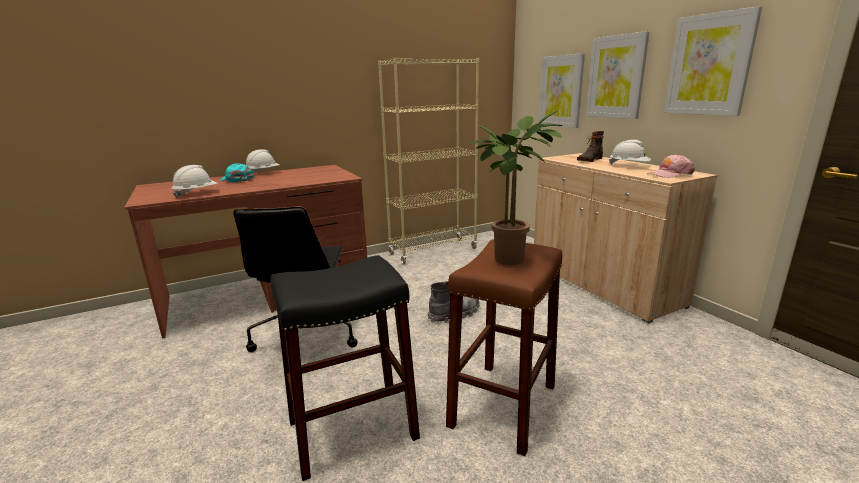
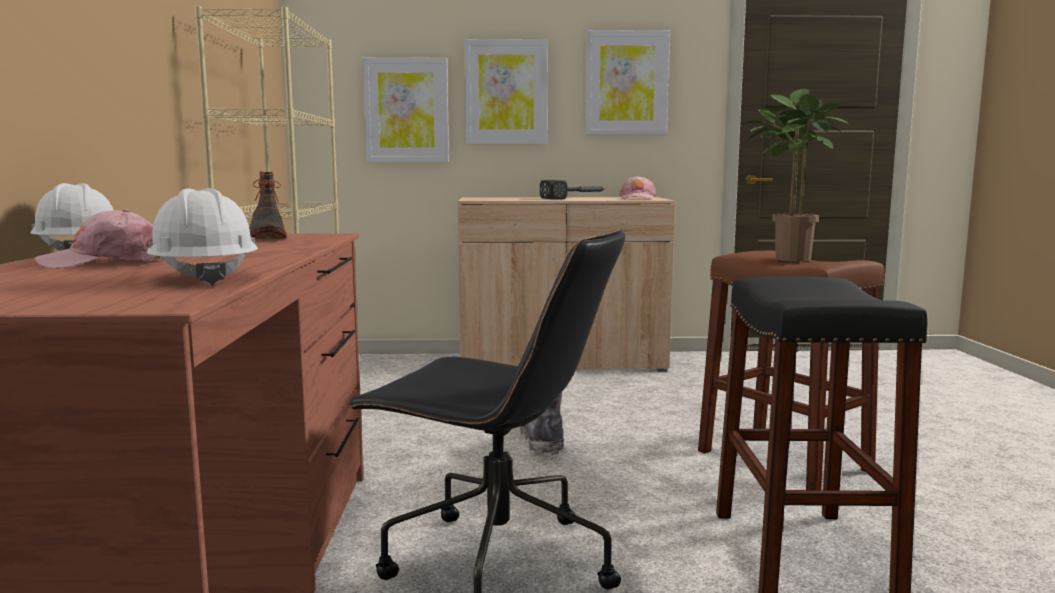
camera: 65 degrees left, 10 degrees down
(237, 180) = (104, 262): turquoise cap -> pink cap
(589, 160) = (514, 198): boot -> boot (266, 237)
(629, 166) = (575, 198): white hard hat -> hammer

